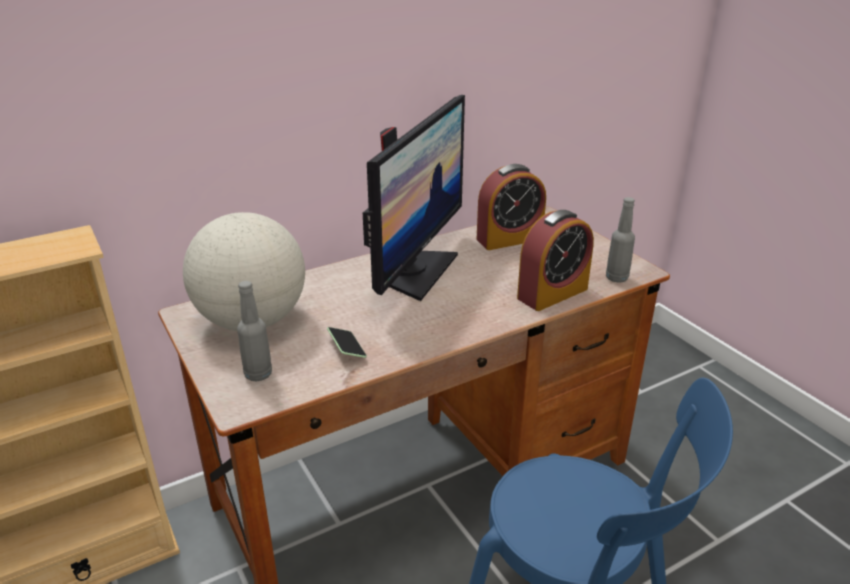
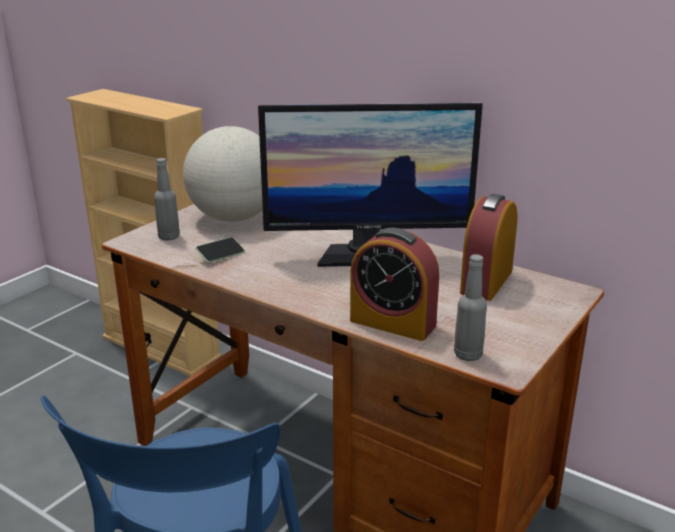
camera: 65 degrees right, 5 degrees down
(509, 239) = (486, 282): alarm clock -> alarm clock turned 75 degrees clockwise

